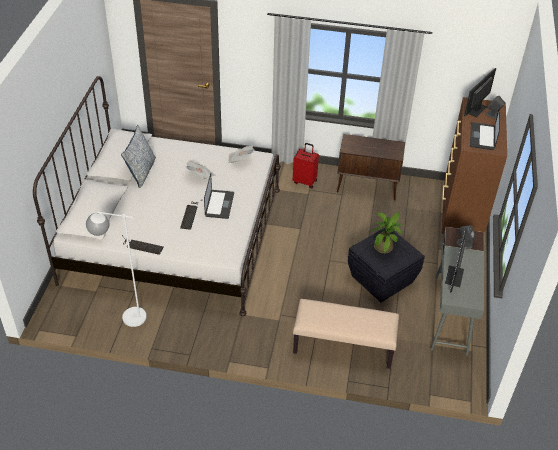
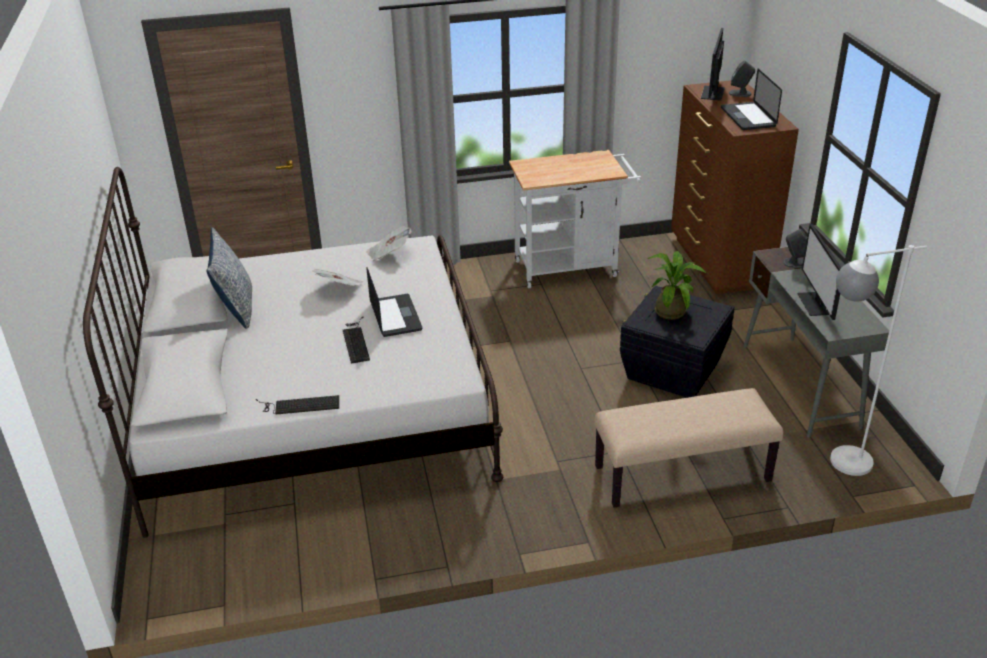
camera: 20 degrees left, 10 degrees down
(126, 316) = (300, 544): white floor lamp -> white floor lamp (837, 464)
(305, 181) = (477, 282): red suitcase -> none
(367, 188) = (572, 267): brown cabinet -> white cart

